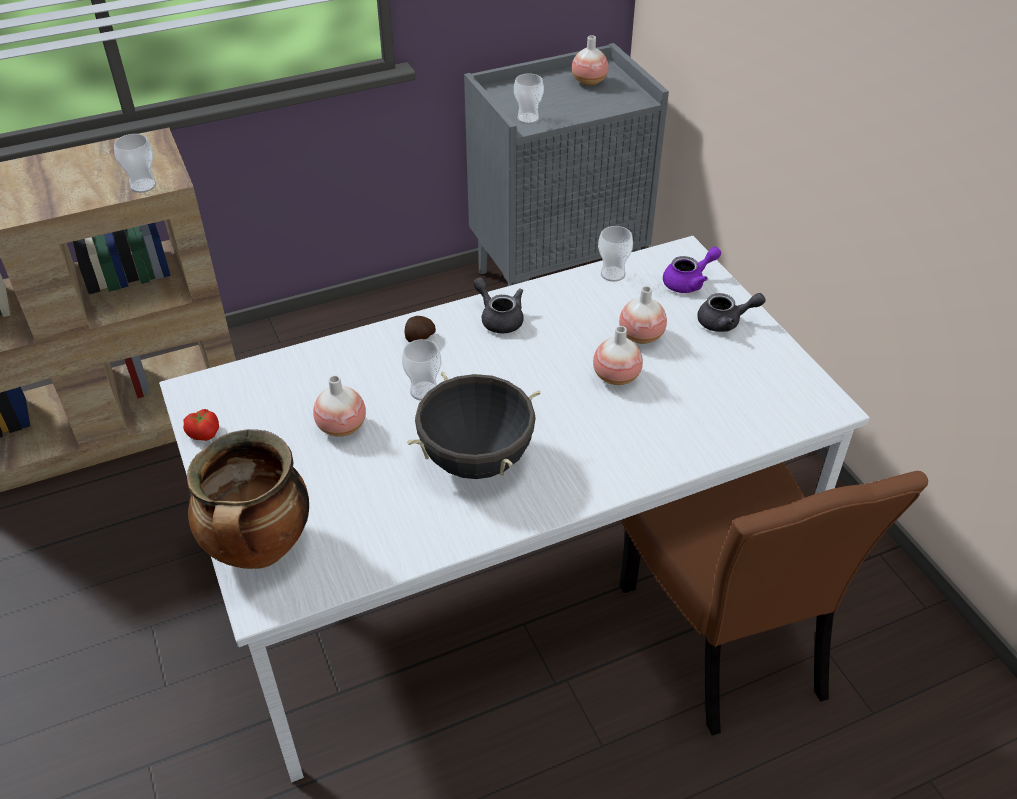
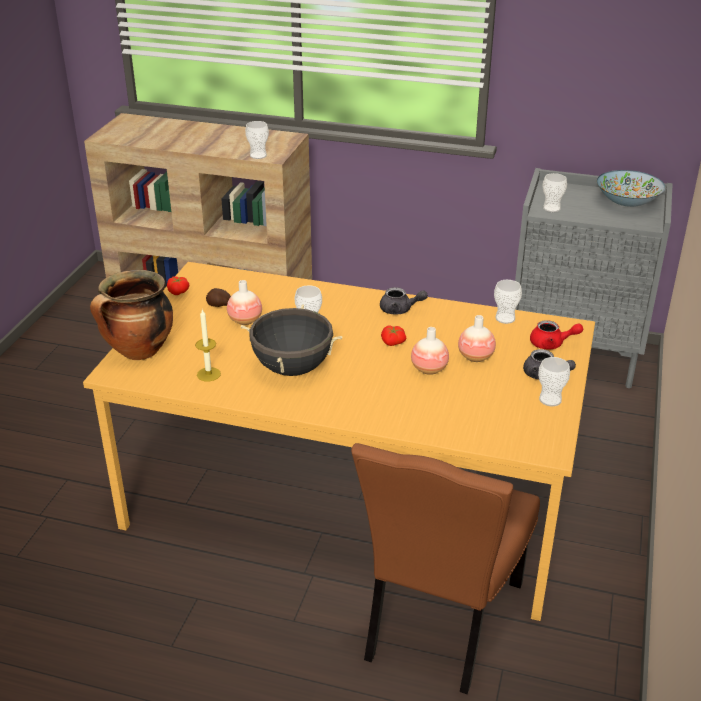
camera: 40 degrees right, 10 degrees down
(389, 527) = (208, 374): none -> candle
(419, 338) = (341, 299): potato -> potato (219, 305)
(499, 318) = (400, 310): grey teapot -> grey teapot turned 105 degrees clockwise
(508, 560) = (352, 495): white dining table -> orange dining table
(541, 365) = (392, 343): none -> tomato
(589, 81) = (627, 202): vase -> bowl
(689, 282) = (551, 344): purple teapot -> red teapot
(762, 348) = (550, 399): none -> cup

